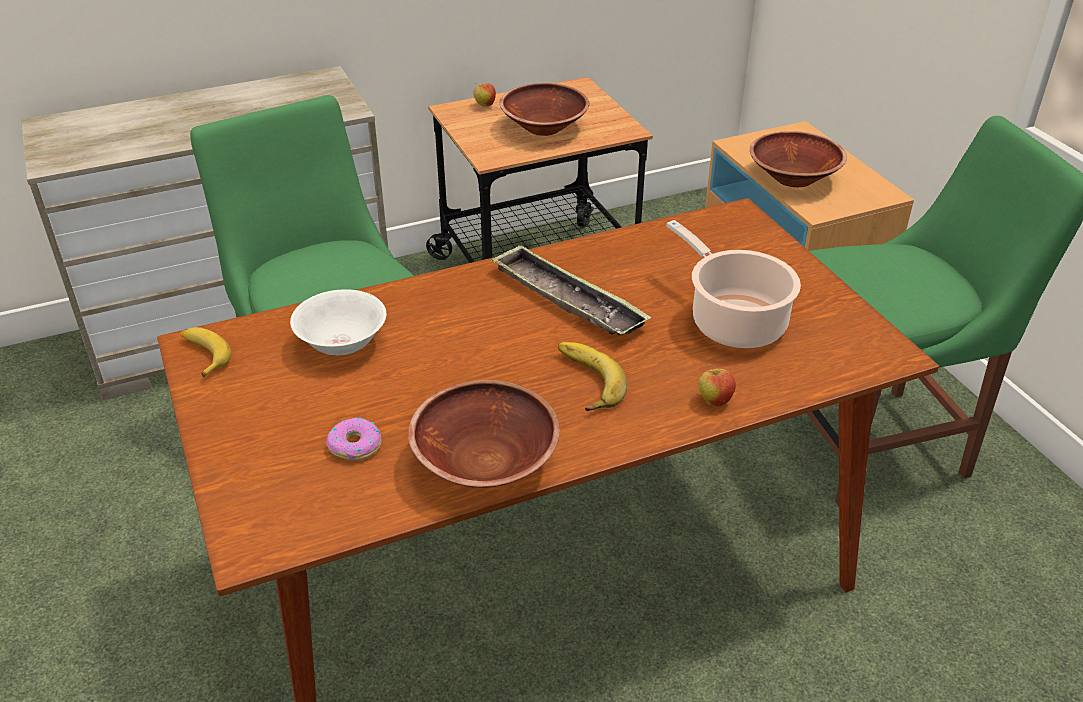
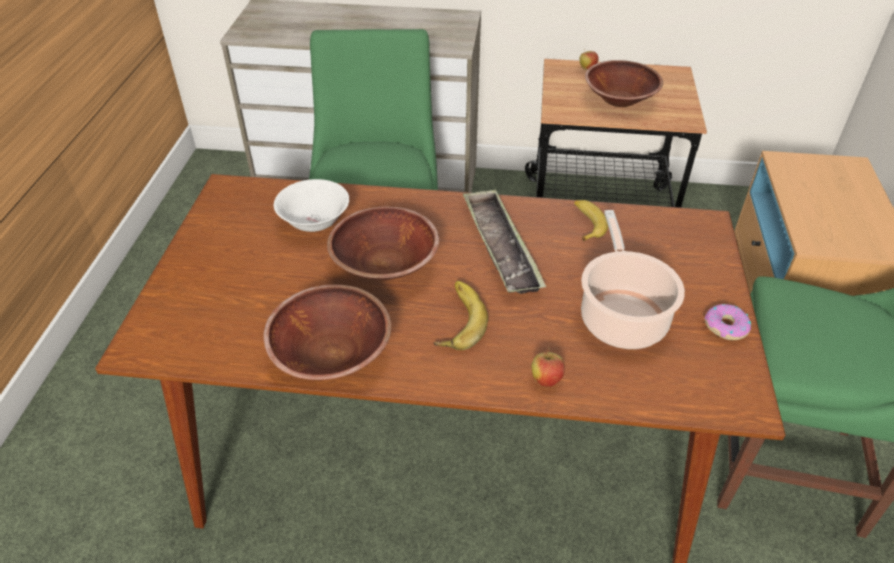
camera: 30 degrees right, 5 degrees up
(204, 355) = (225, 198): banana -> banana (586, 223)
(355, 445) = (259, 302): donut -> donut (725, 327)
(793, 178) = (812, 206): brown bowl -> brown bowl (385, 265)

